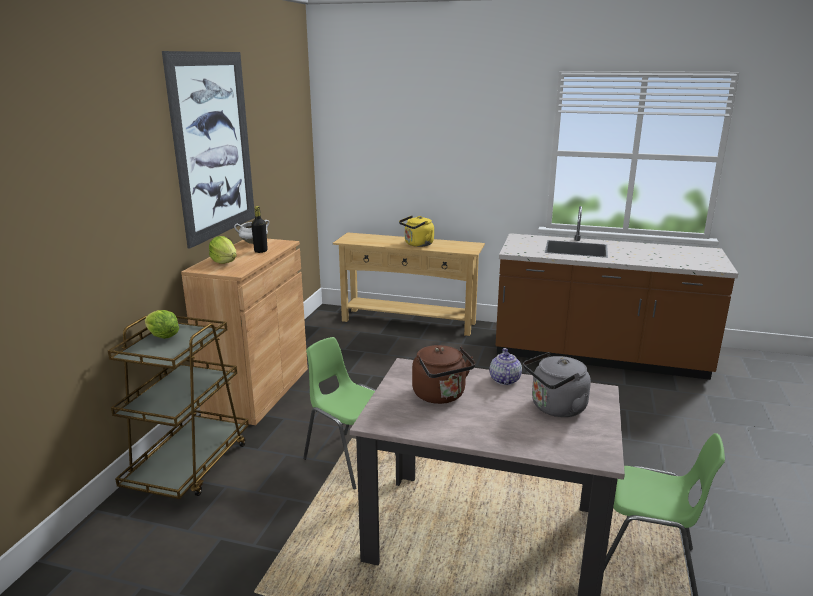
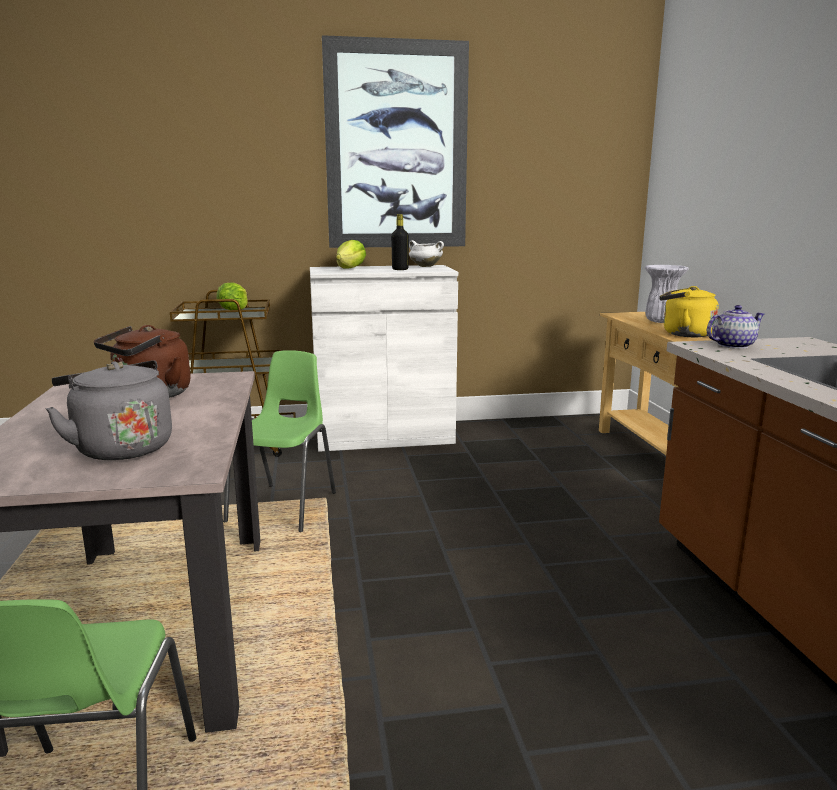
camera: 65 degrees right, 5 degrees down
(258, 391) = (384, 436): brown cabinet -> white cabinet
(378, 239) = (660, 321): none -> white vase
(504, 380) = (209, 416): teapot -> teapot (732, 345)

